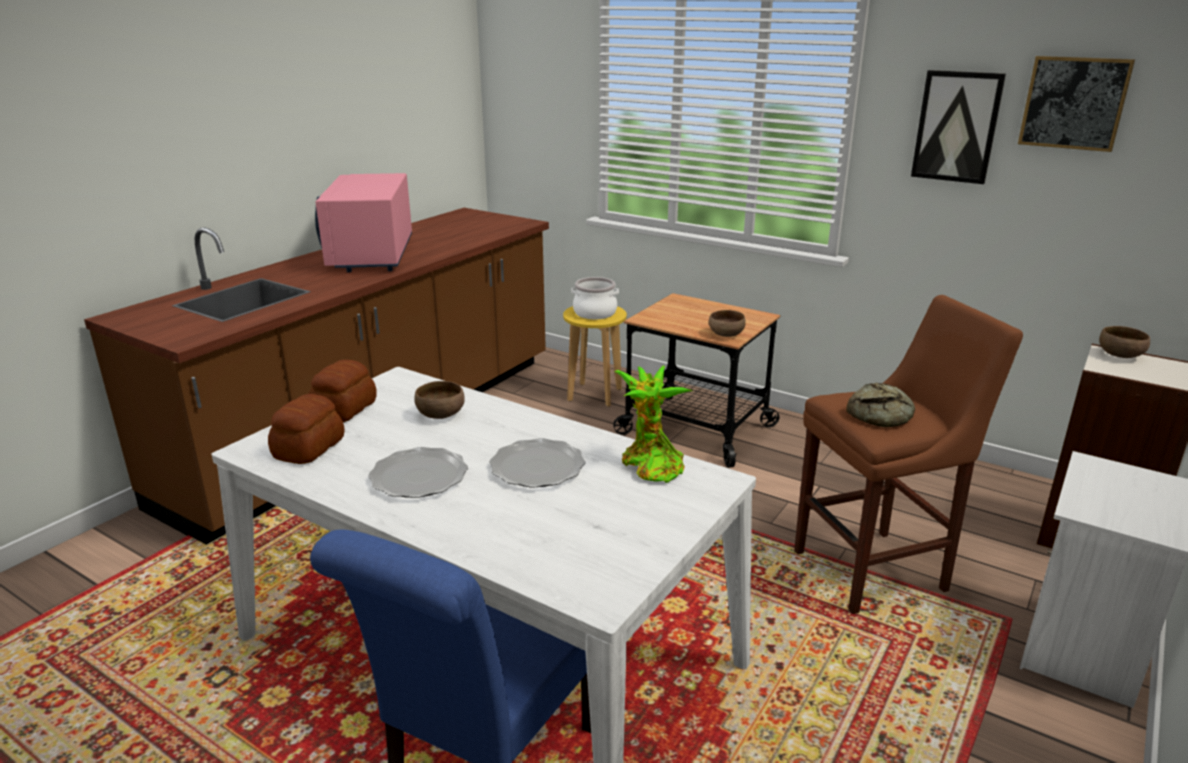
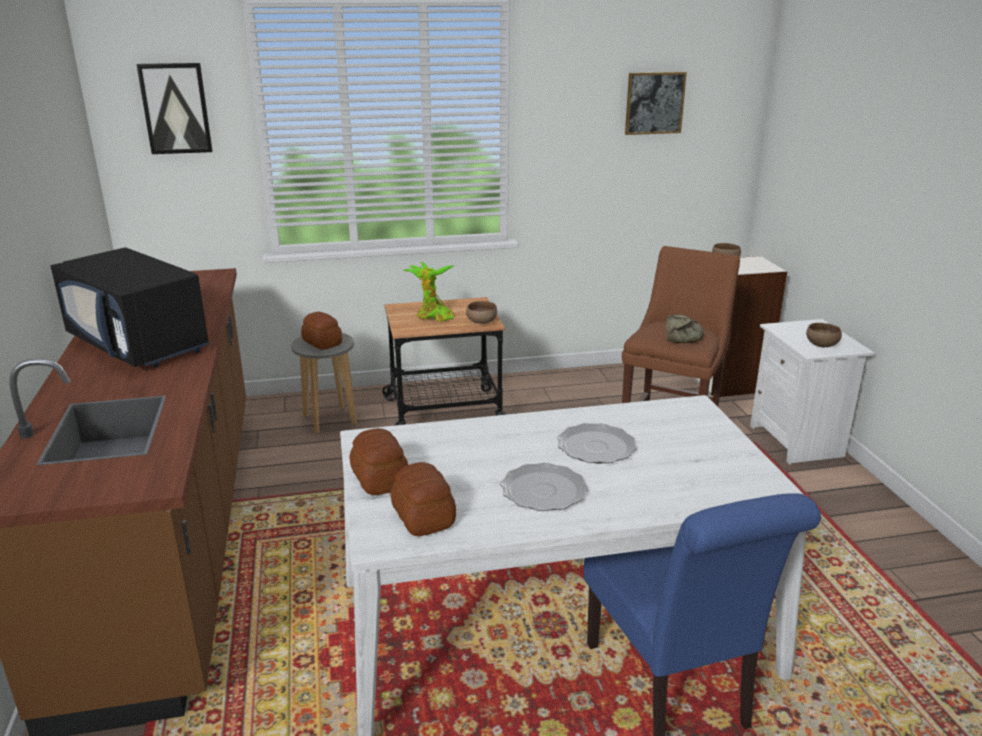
camera: 45 degrees left, 0 degrees up
(372, 255) = (139, 344): pink microwave -> black microwave
(441, 414) = (460, 447): brown bowl -> brown bowl (821, 345)
(594, 395) = (329, 420): yellow stool -> grey stool
(595, 313) = (322, 342): cooking pot -> bread
(650, 465) = (648, 414): potted plant -> potted plant (433, 317)
(957, 126) = (584, 127): picture -> picture (176, 108)

